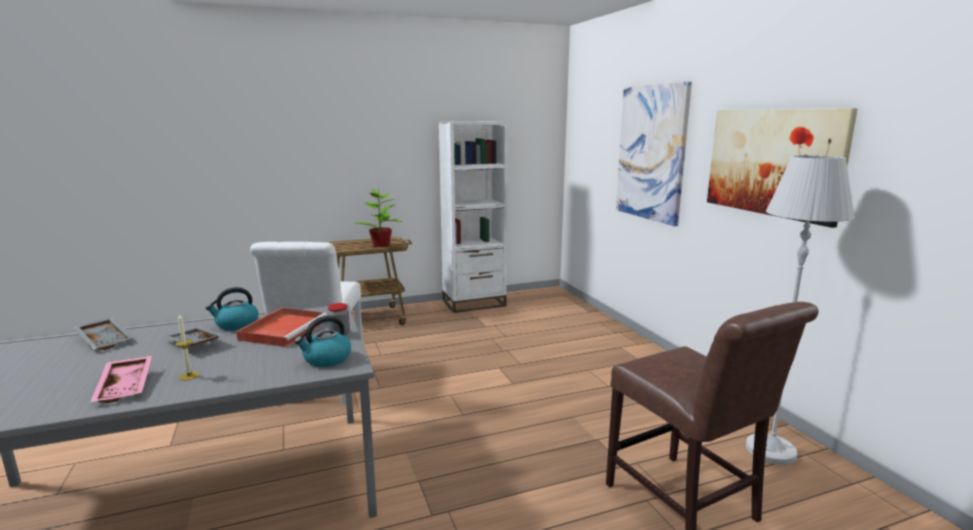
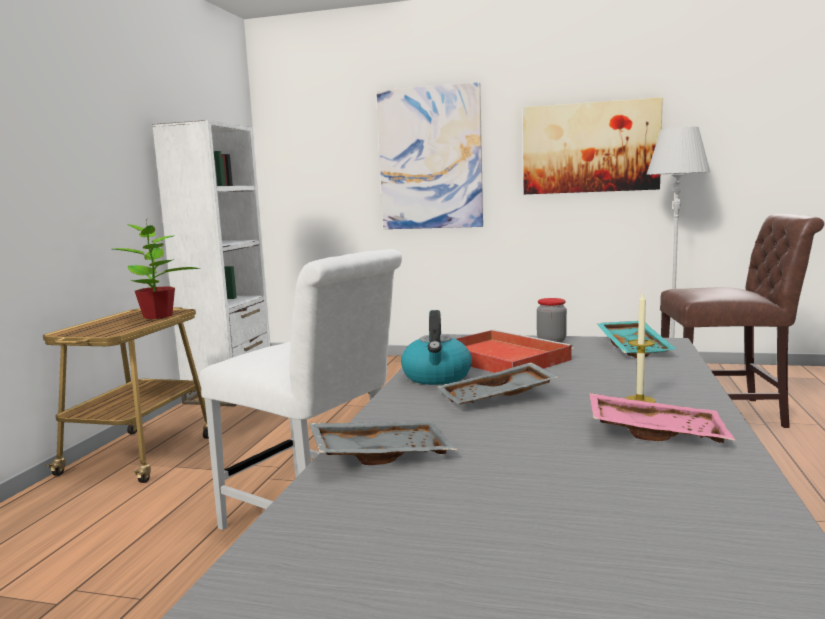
camera: 55 degrees left, 5 degrees down
(326, 359) = (635, 348): kettle -> turquoise tray

